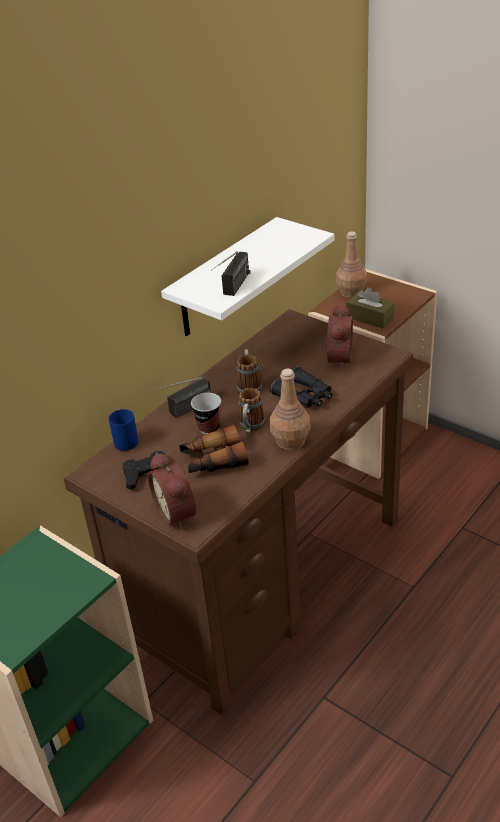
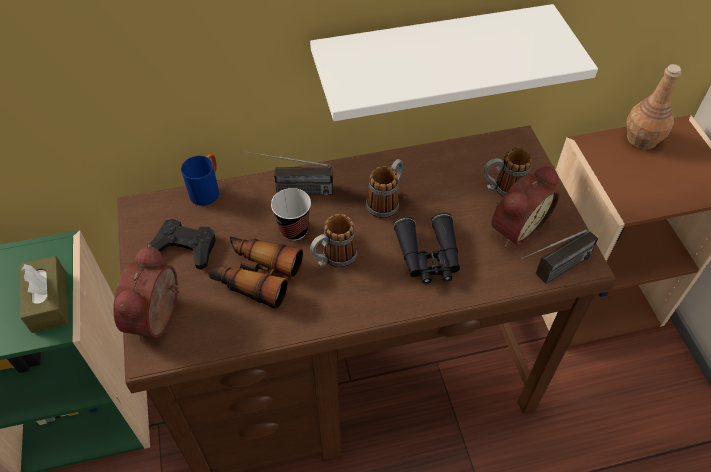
camera: 35 degrees right, 15 degrees up
(233, 290) = (383, 86): radio -> radio (551, 274)
(291, 441) = (353, 309): brown bottle -> none
(309, 345) = (502, 189): none -> mug
(370, 318) = (630, 187): brown tissue box -> brown tissue box (49, 301)

